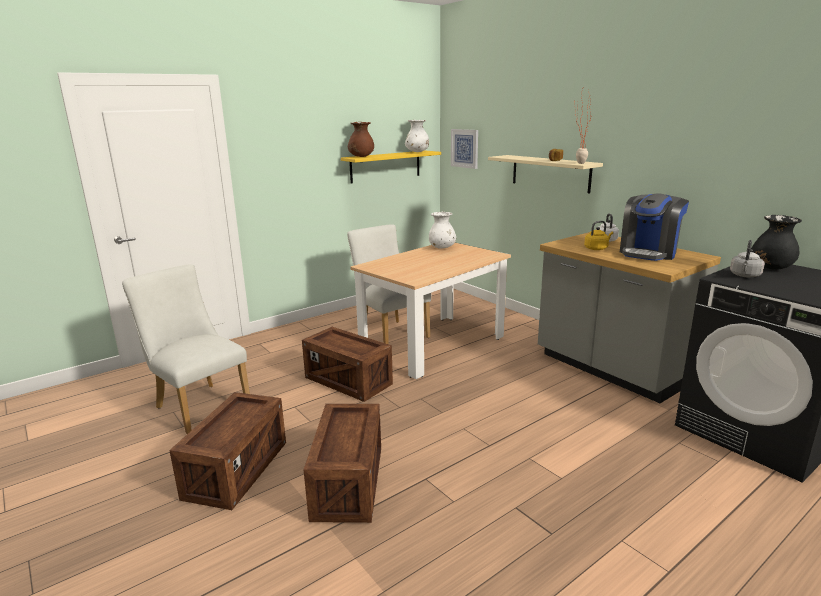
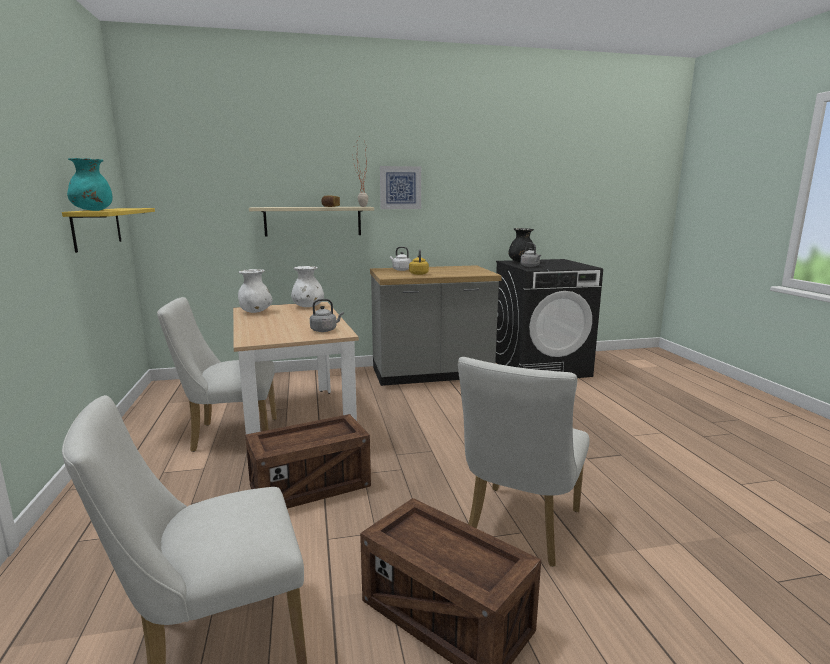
camera: 65 degrees left, 5 degrees down
(348, 483) = (519, 530): crate -> white chair
(361, 156) = (93, 210): brown vase -> turquoise vase
(417, 152) = (128, 208): white vase -> white vase (308, 307)
(417, 274) = (325, 330): none -> grey kettle
(465, 148) = (178, 204): picture -> picture (400, 187)
(649, 253) = (448, 270): coffee machine -> none

